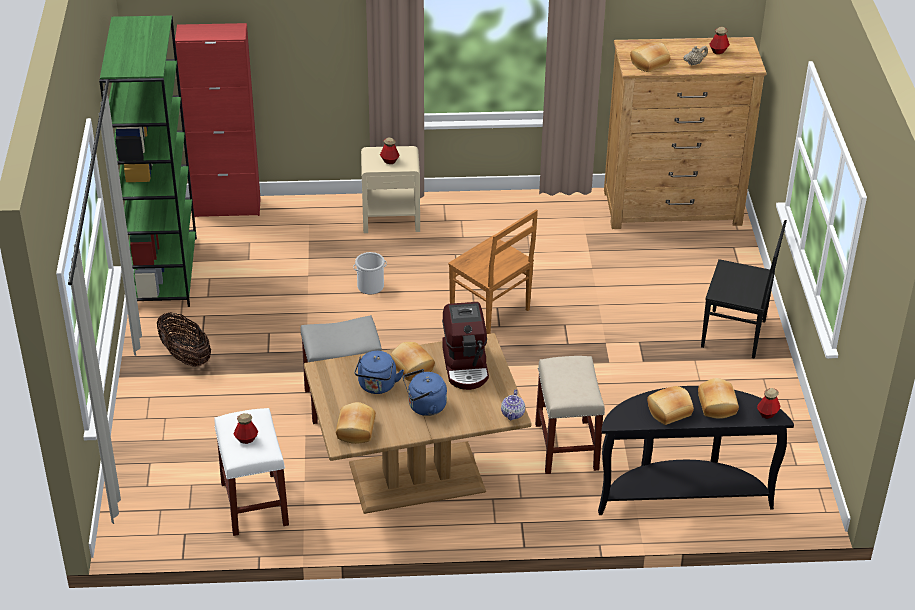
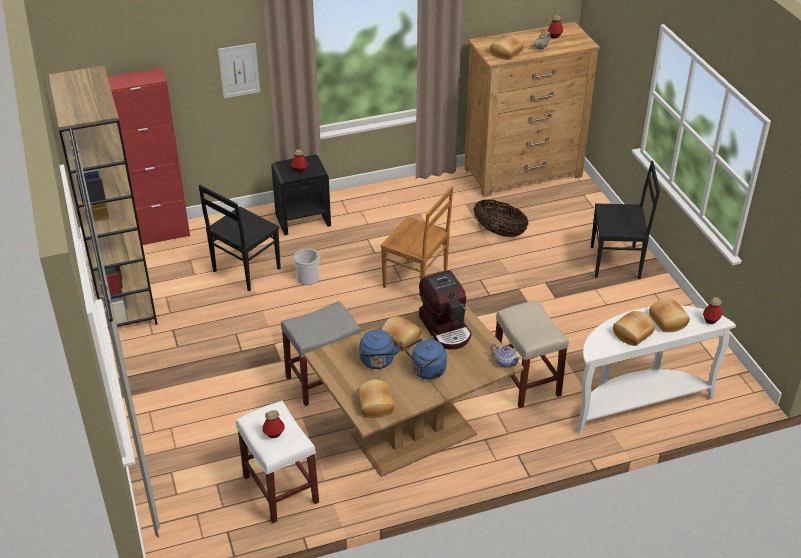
camera: 15 degrees left, 0 degrees up
(164, 271) = (123, 298): green bookcase -> brown bookcase
(186, 356) = (169, 368): basket -> basket (499, 232)
(305, 265) = (245, 271): none -> black chair
(335, 38) = (239, 70): none -> picture
(391, 219) = (303, 220): beige nightstand -> black nightstand
(513, 413) = (505, 362): teapot -> teapot turned 45 degrees counterclockwise
(682, 495) = (637, 402): black console table -> white console table

